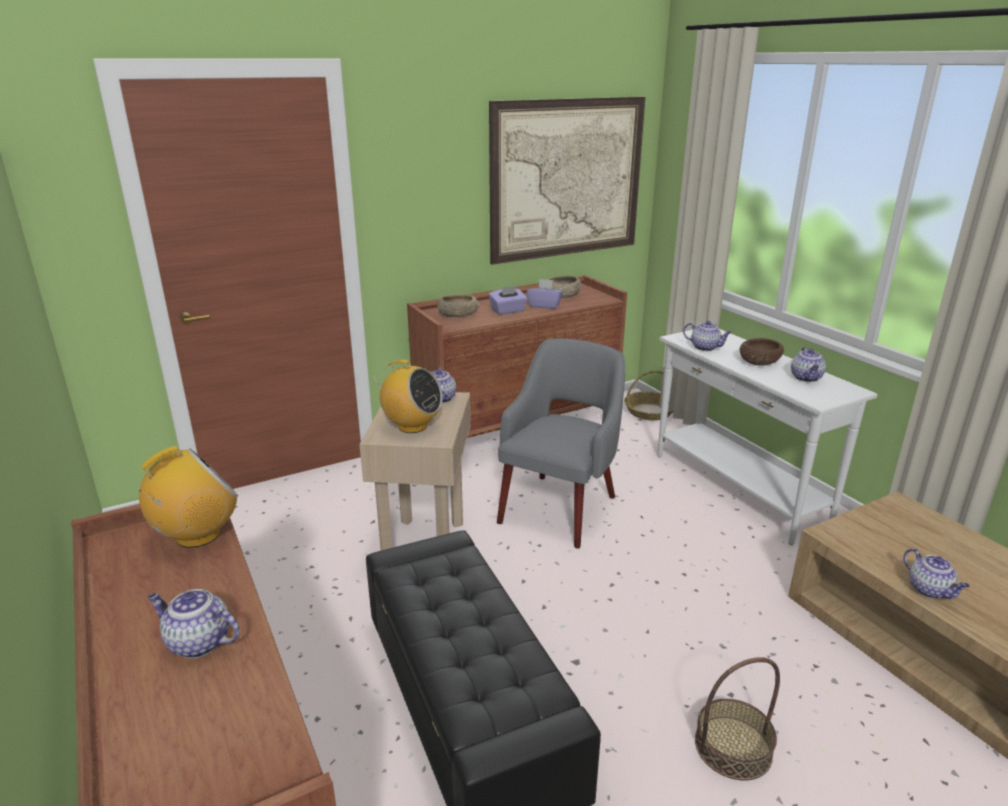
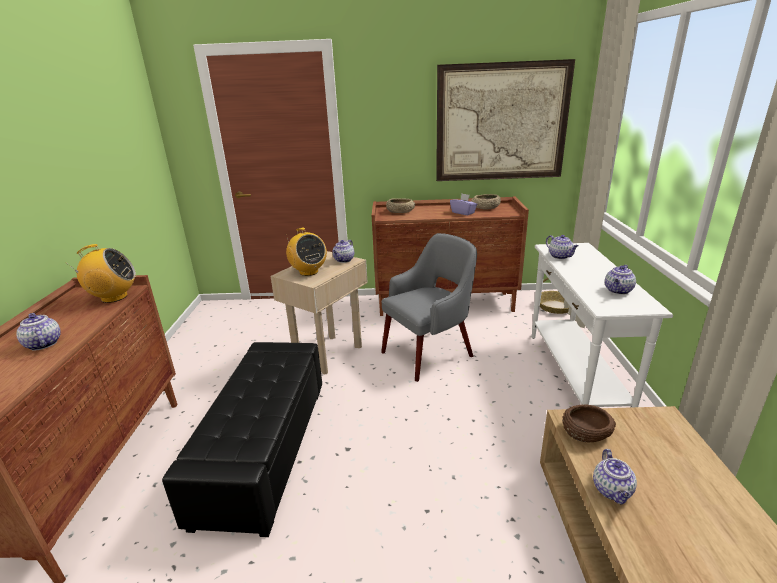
camera: 30 degrees right, 0 degrees up
(508, 311) = (434, 213): purple tissue box -> none
(733, 747) = (393, 545): basket -> none
(759, 361) = (593, 272): brown bowl -> brown bowl (585, 432)

